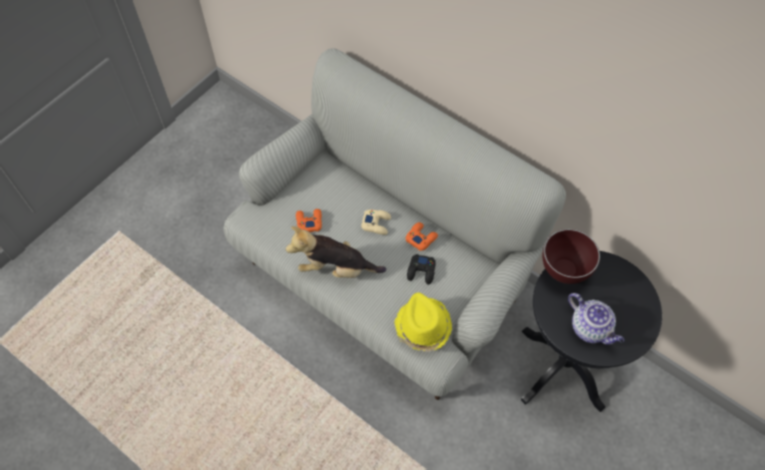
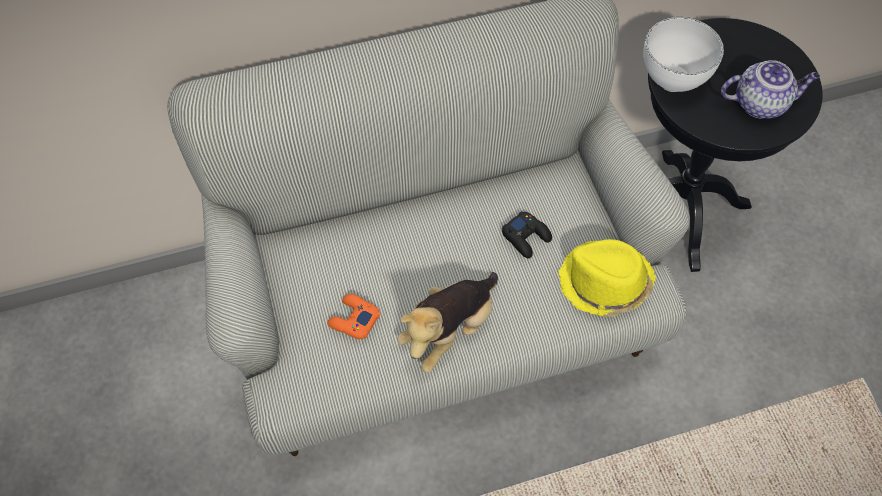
camera: 55 degrees left, 0 degrees up
(376, 223) = (420, 244): beige game controller -> none
(421, 238) = (479, 209): orange game controller -> none
(563, 273) = (673, 83): brown bowl -> white bowl

